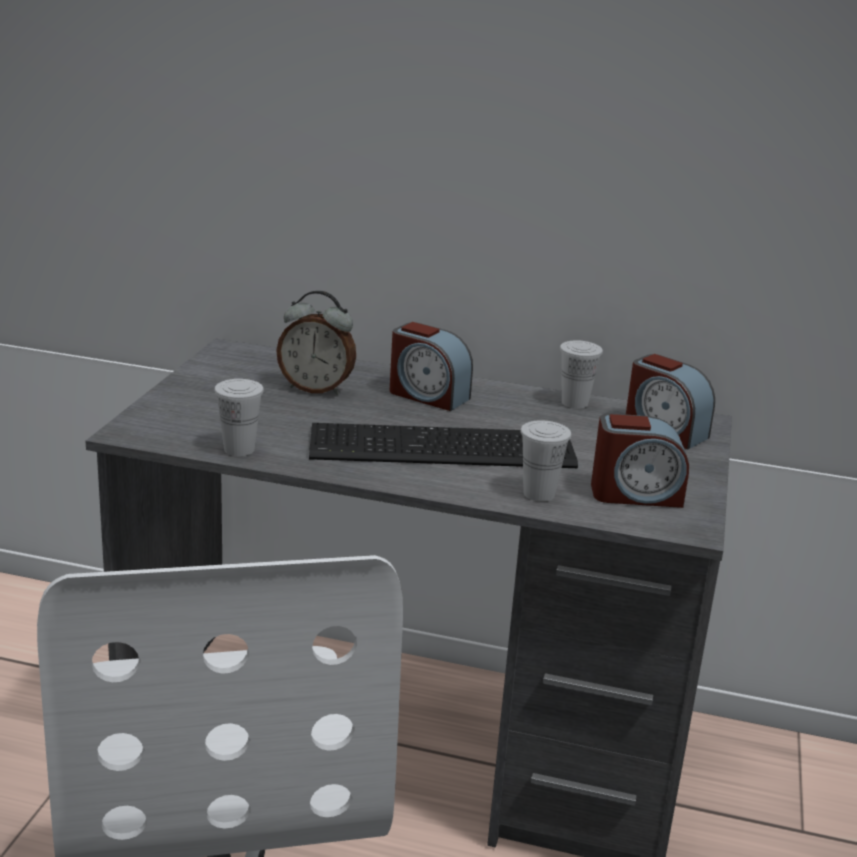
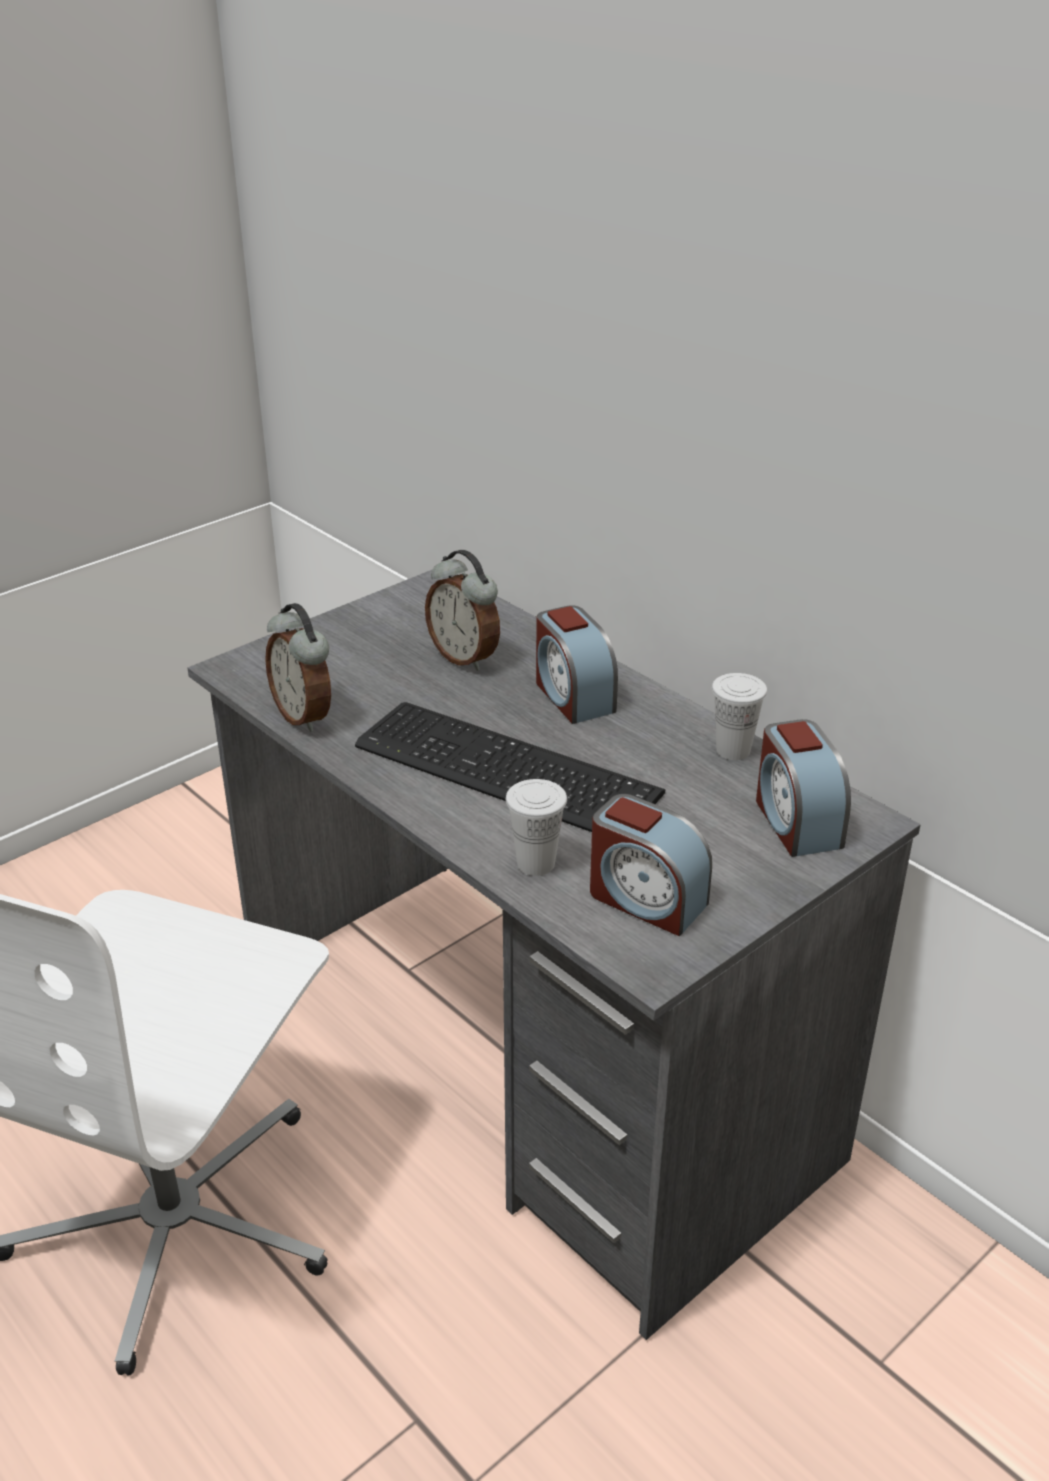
camera: 35 degrees right, 10 degrees up
(239, 449) = (304, 716): white cup -> alarm clock

